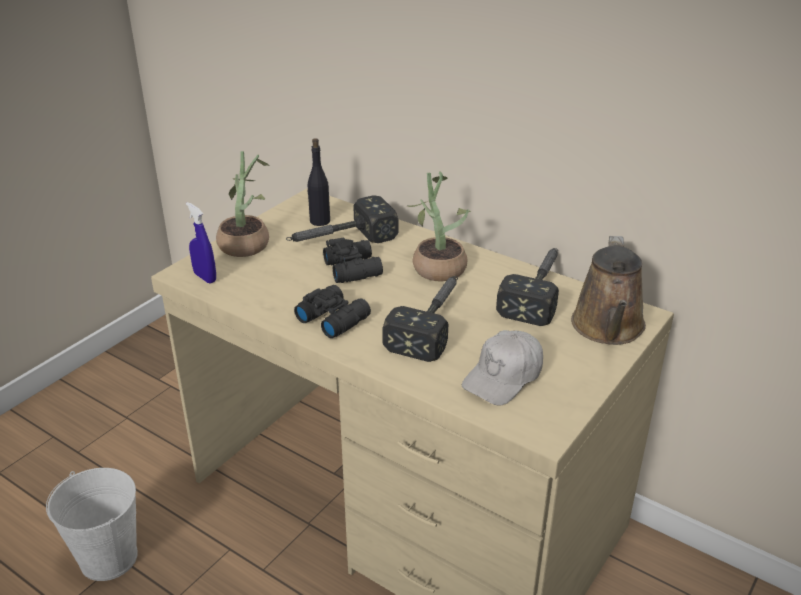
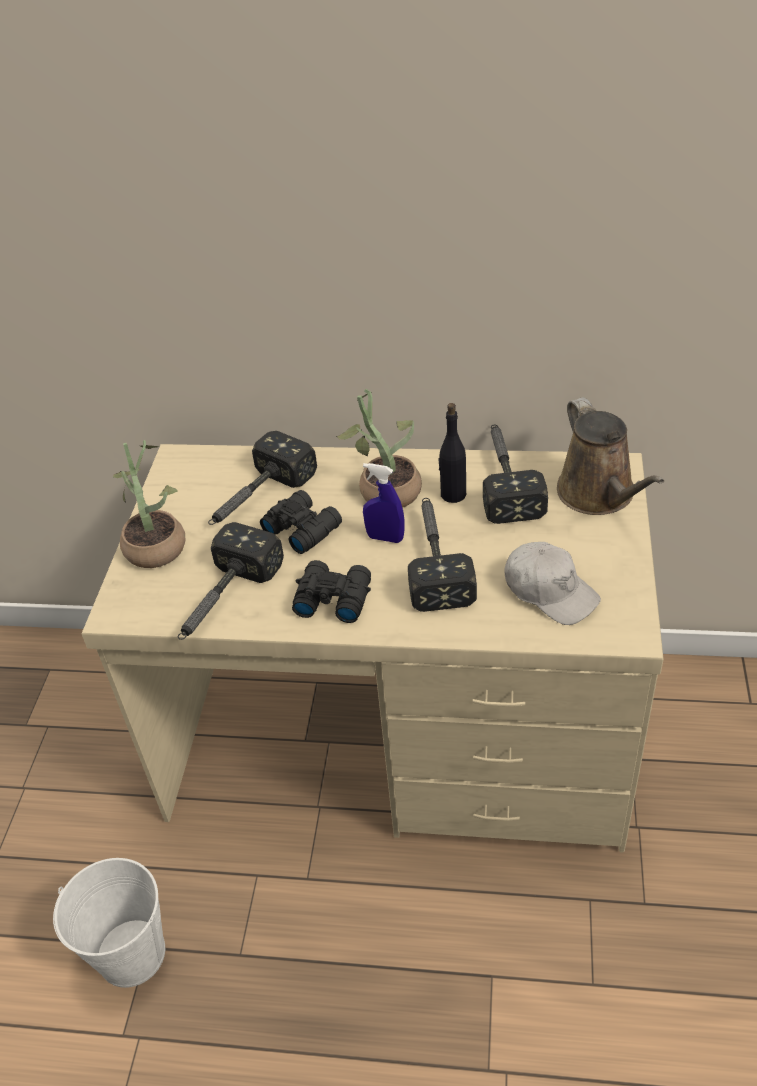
camera: 25 degrees left, 10 degrees up
(205, 277) = (147, 608): blue spray bottle -> blue spray bottle (385, 538)
(257, 291) = (223, 600): none -> hammer
(319, 221) = (213, 482): black bottle -> black bottle (453, 494)
(504, 377) = (550, 591): white cap -> white cap turned 60 degrees counterclockwise

